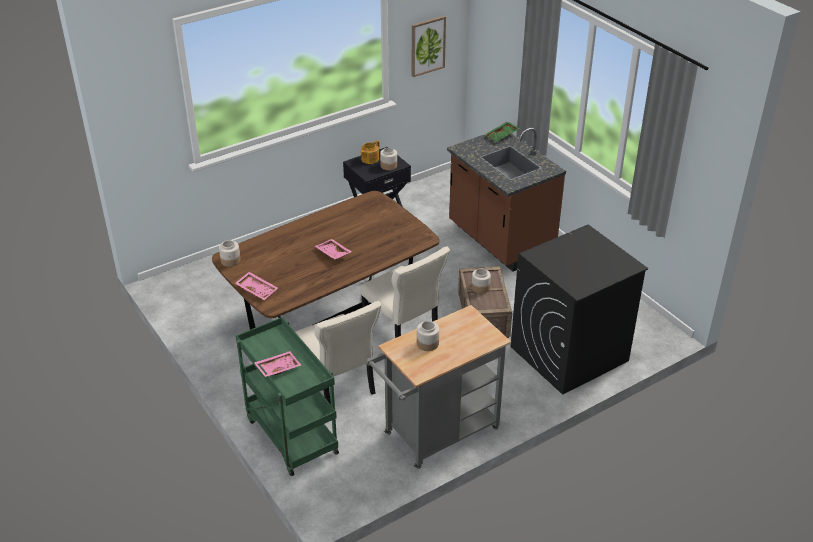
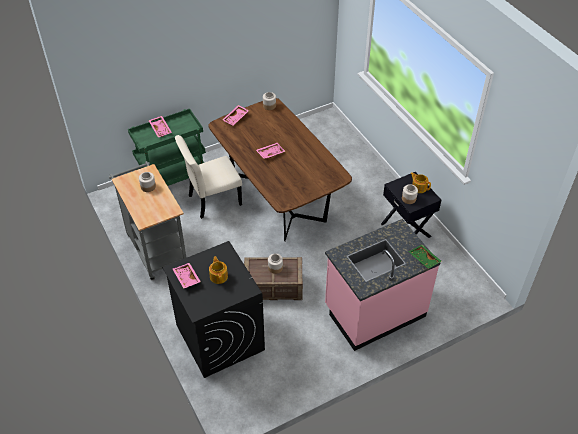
camera: 95 degrees right, 10 degrees up
(403, 333) = (260, 237): beige chair -> none
(427, 46) = (503, 172): picture -> none
(499, 240) = (374, 311): brown counter -> pink counter
(575, 255) = (219, 276): none -> teapot
(588, 279) = (186, 278): none -> pink tray

